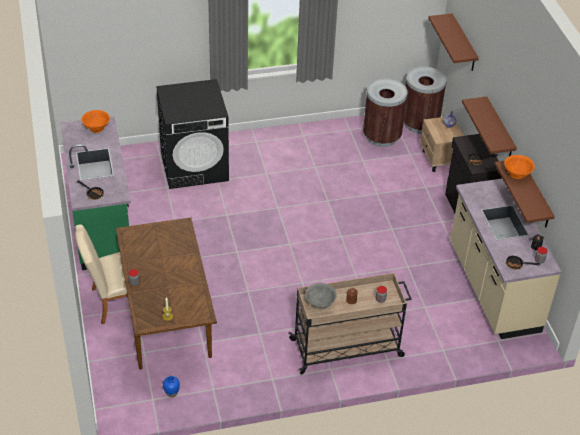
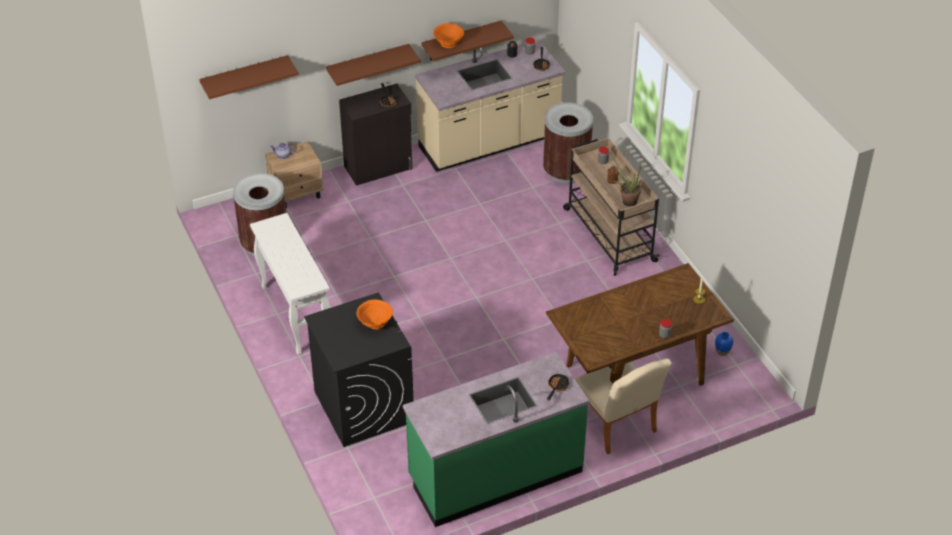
camera: 100 degrees left, 0 degrees up
(96, 128) = (433, 416): orange bowl -> orange bowl (375, 323)
(299, 143) = (295, 315): none -> white console table
(320, 304) = (626, 200): grey bowl -> potted plant
(420, 124) = (233, 214): brown trash can -> brown trash can (566, 171)

